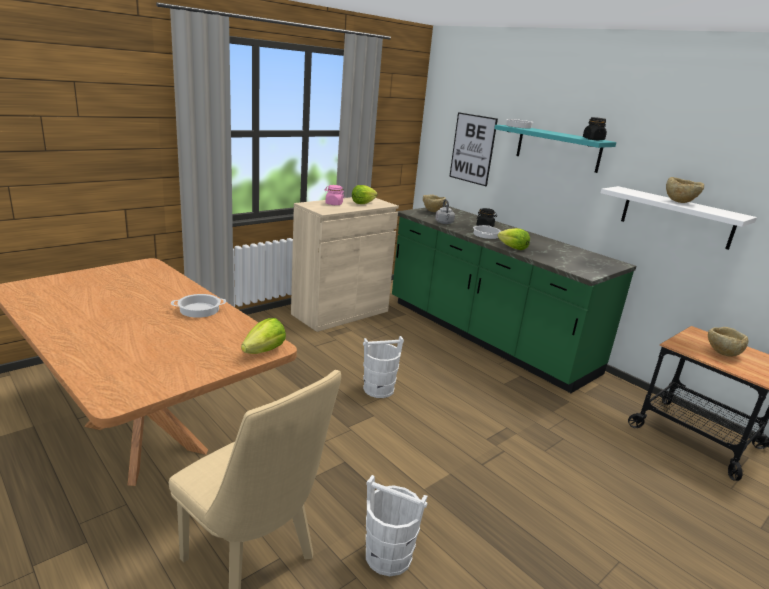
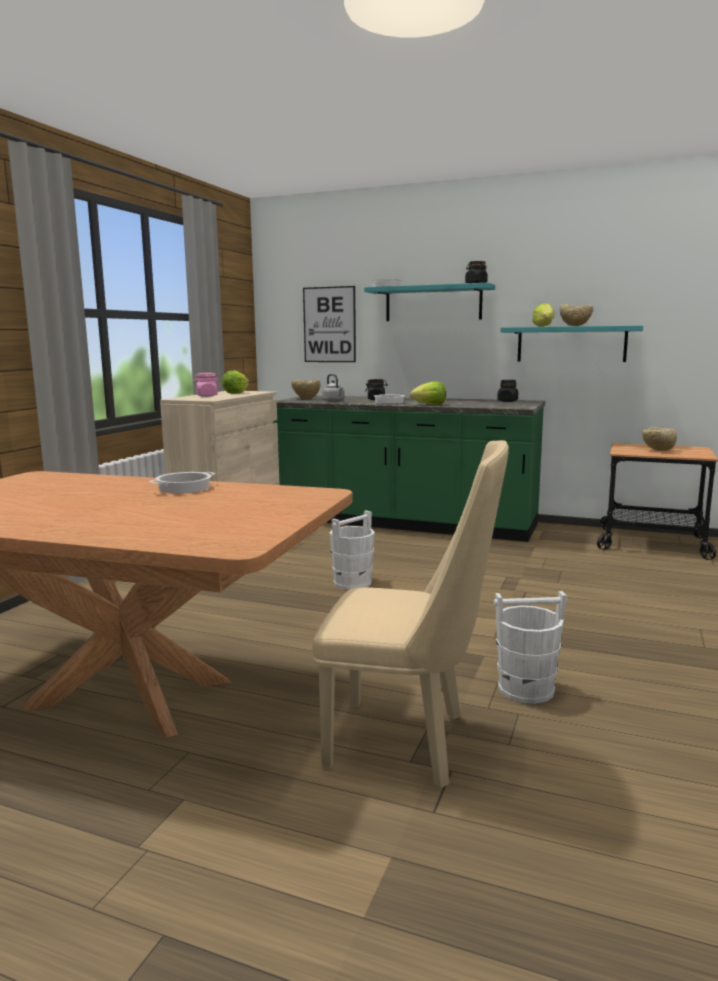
camera: 25 degrees left, 10 degrees down
(264, 351) = (321, 495): lettuce -> lettuce (544, 326)
(596, 258) = (507, 401): none -> black jar
(676, 217) = (571, 344): white shelf -> turquoise shelf

